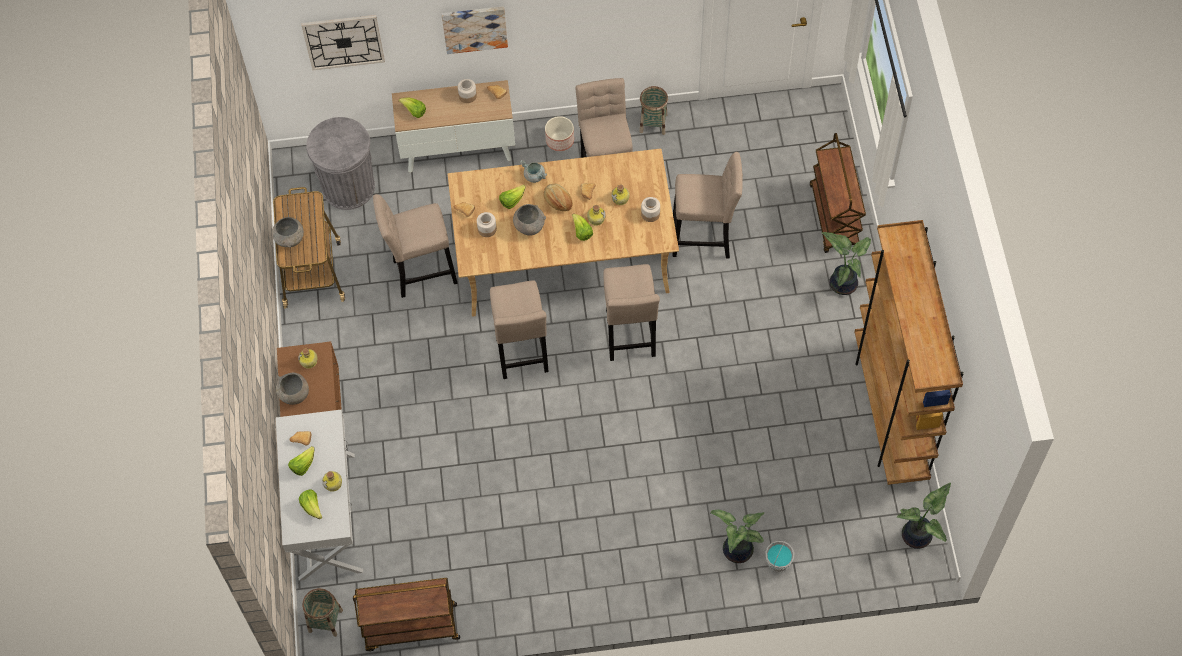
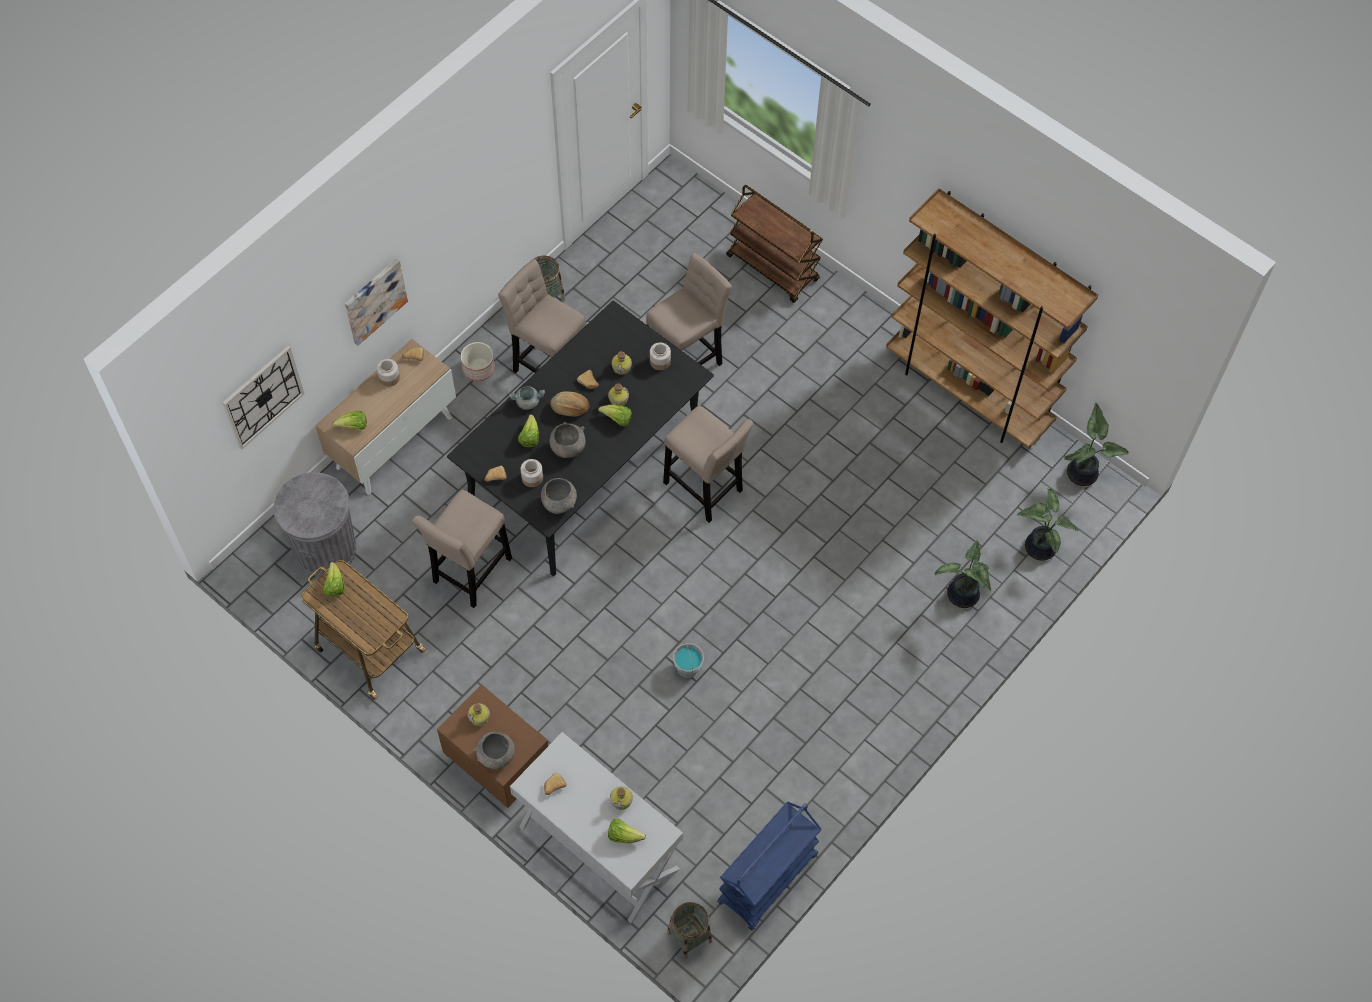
camera: 45 degrees left, 0 degrees up
(290, 239) = (356, 622): grey bowl -> grey bowl (559, 503)
(303, 465) = (578, 807): lettuce -> lettuce (335, 585)
(410, 628) = (767, 880): brown cart -> blue cart
(521, 354) = (628, 574): beige stool -> none
(565, 259) = (585, 466): beige dining table -> black dining table
(778, 563) = (1003, 579): grey bucket -> grey bucket (688, 667)
(842, 282) = (831, 316): potted plant -> potted plant (1038, 546)

